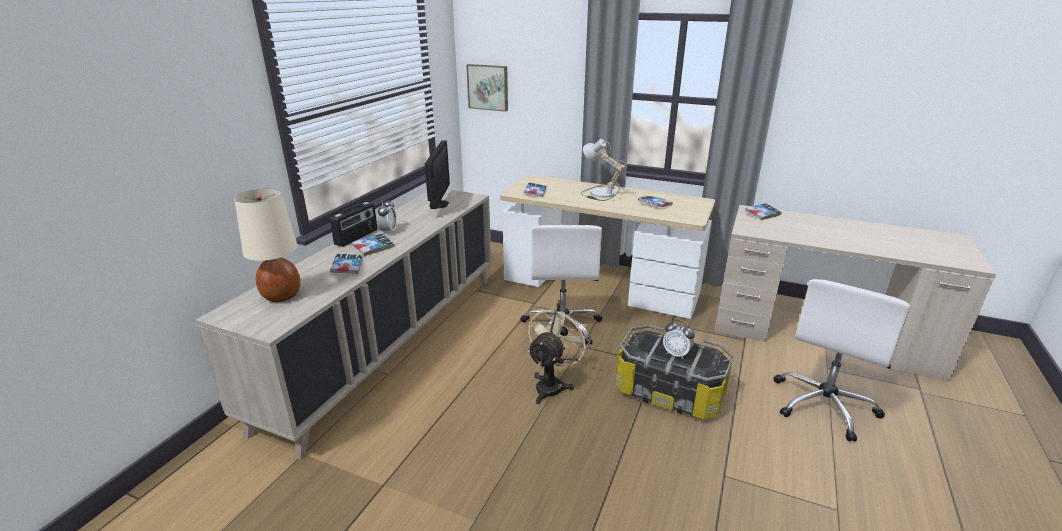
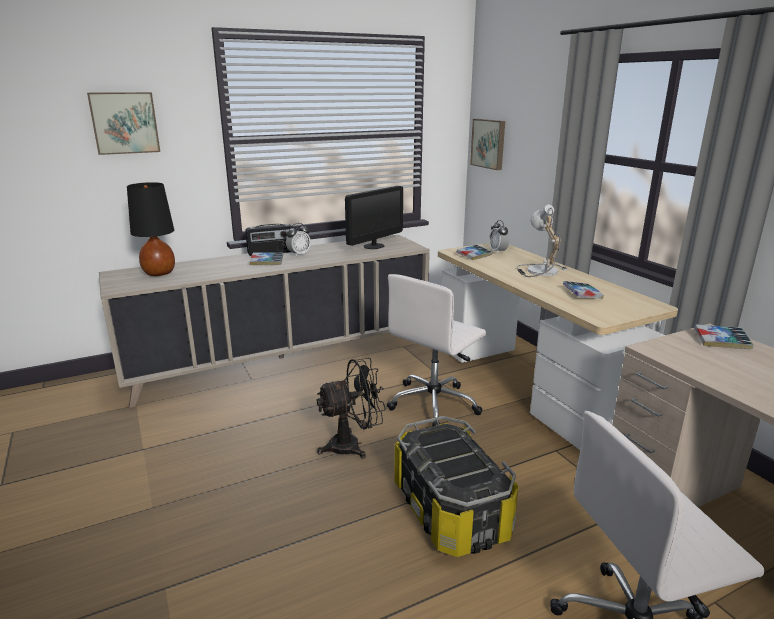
camera: 40 degrees right, 5 degrees down
(175, 119) = (124, 123): none -> picture
(282, 296) = (159, 273): beige table lamp -> black table lamp
(347, 267) = (226, 268): book -> none
(552, 384) = (352, 445): beige fan -> black fan
(676, 354) = (450, 459): alarm clock -> alarm clock (498, 251)

